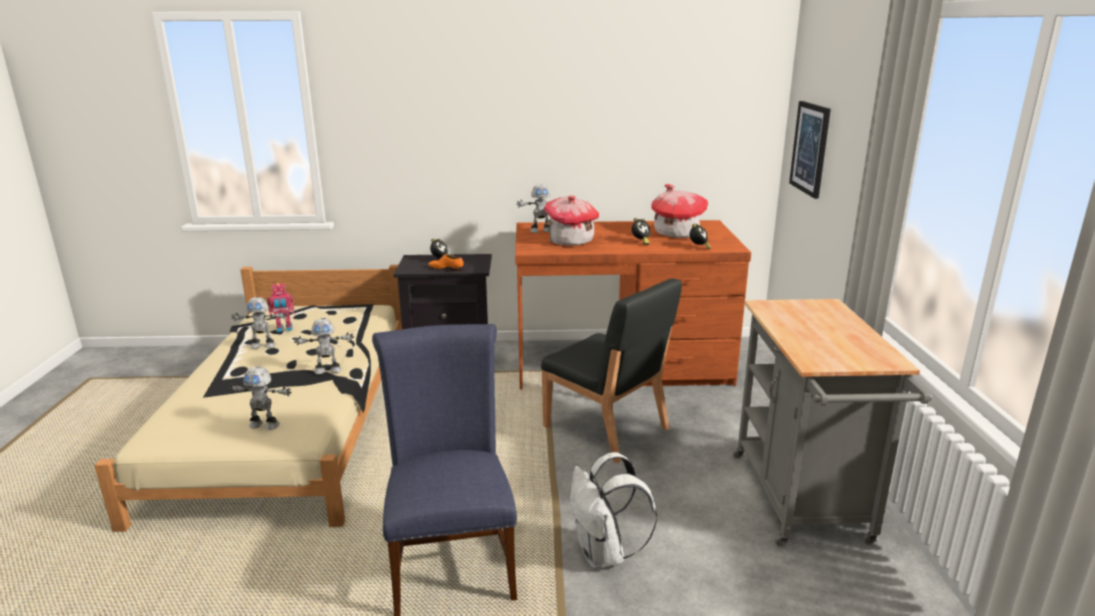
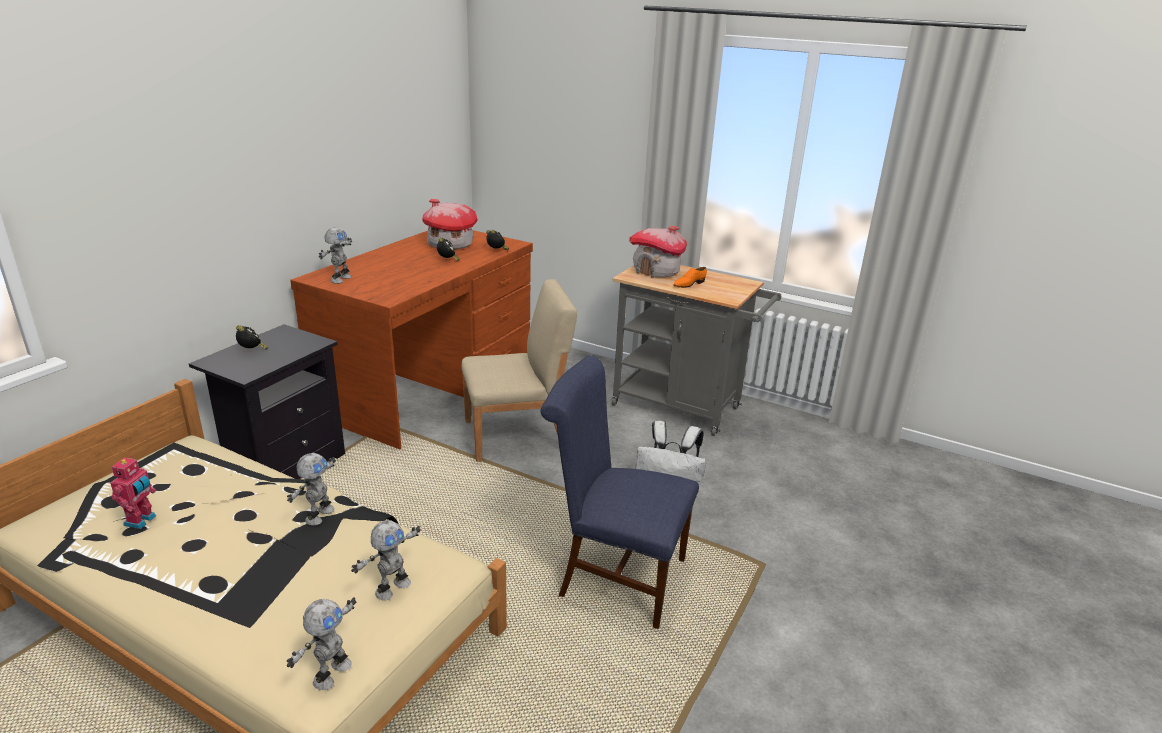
camera: 60 degrees left, 5 degrees up
(263, 345) = (166, 548): toy robot -> toy robot (331, 673)
(446, 269) = (285, 355): orange shoe -> orange shoe (689, 284)
(570, 240) = (394, 278): toy house -> toy house (656, 271)
(606, 429) = (517, 436): black chair -> beige chair
(810, 148) = (527, 144): picture -> none

